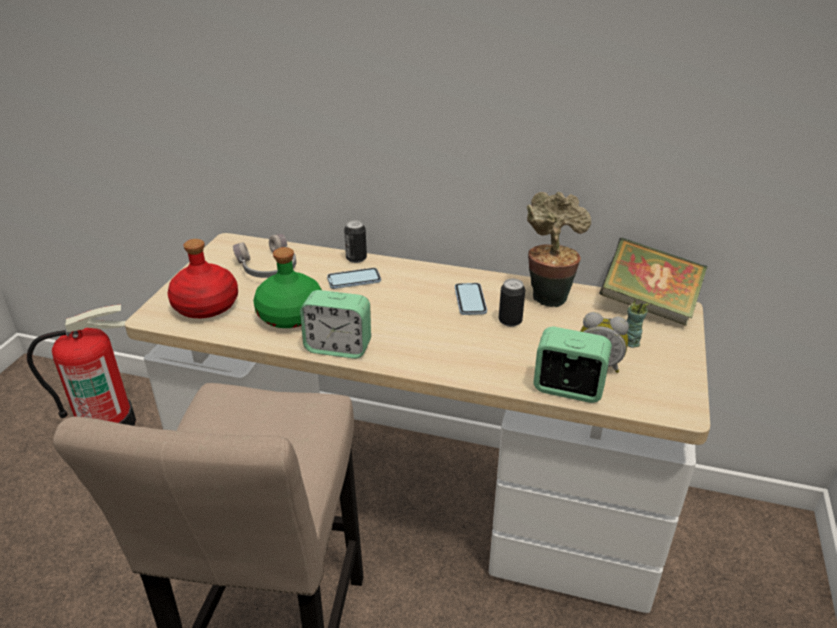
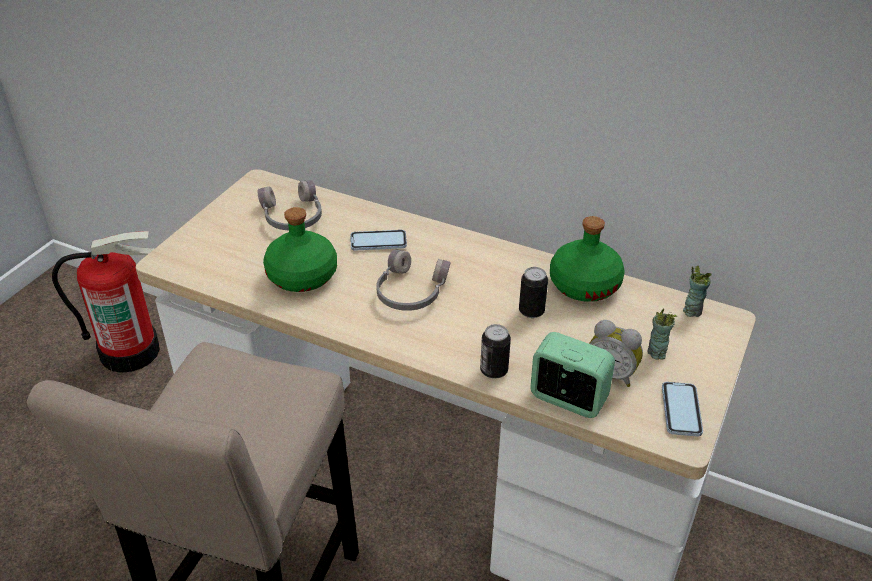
camera: 10 degrees right, 5 degrees up
(206, 305) = (220, 254): red bottle -> none
(338, 347) = (341, 319): alarm clock -> none
(356, 258) = (387, 216): can -> can (494, 370)
(395, 317) = (410, 292): none -> grey headphones
(470, 300) = (496, 281): phone -> phone (681, 410)
(548, 295) = (584, 284): potted plant -> green bottle
(647, 306) = (692, 311): book -> cup

